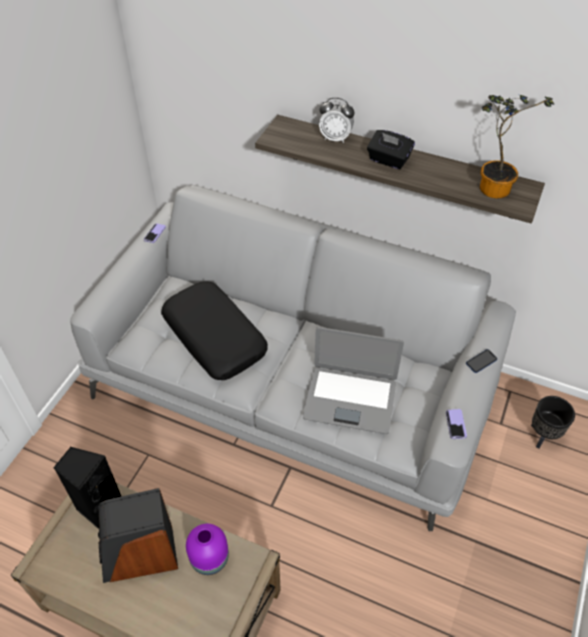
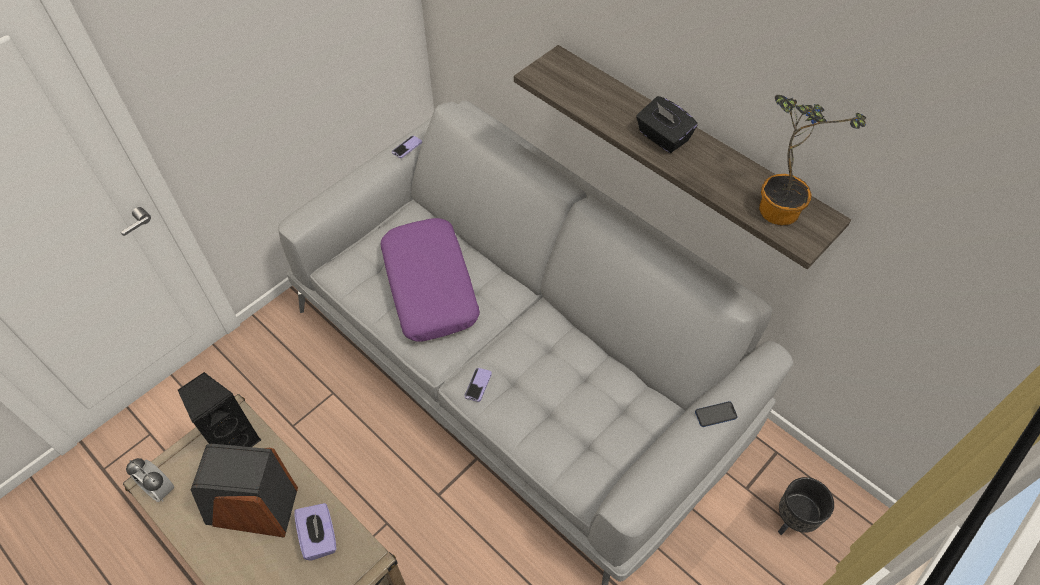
camera: 20 degrees right, 5 degrees up
(208, 558) = (320, 537): purple vase -> purple tissue box
(215, 337) = (431, 287): black pillow -> purple pillow
(335, 138) = (611, 92): alarm clock -> alarm clock (160, 489)
(350, 399) = (549, 408): laptop -> none
(455, 424) = (646, 483): phone -> phone (478, 385)

